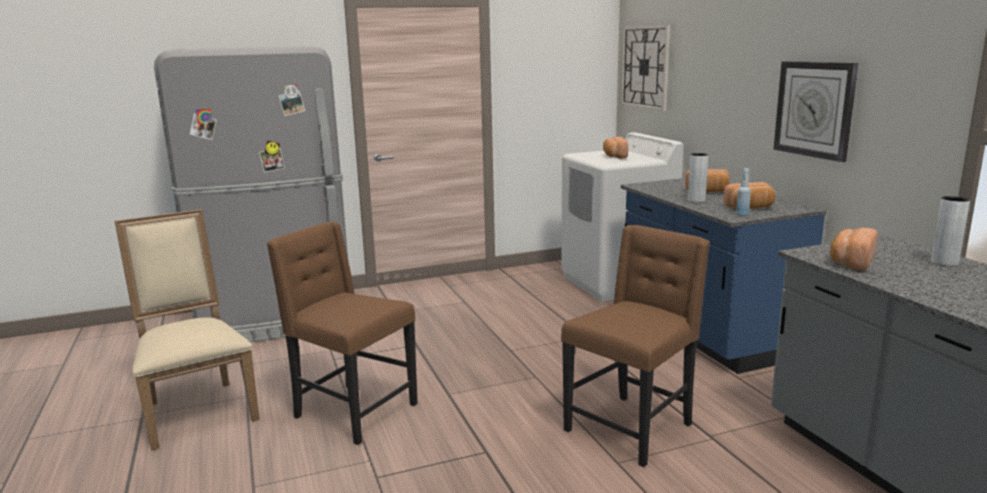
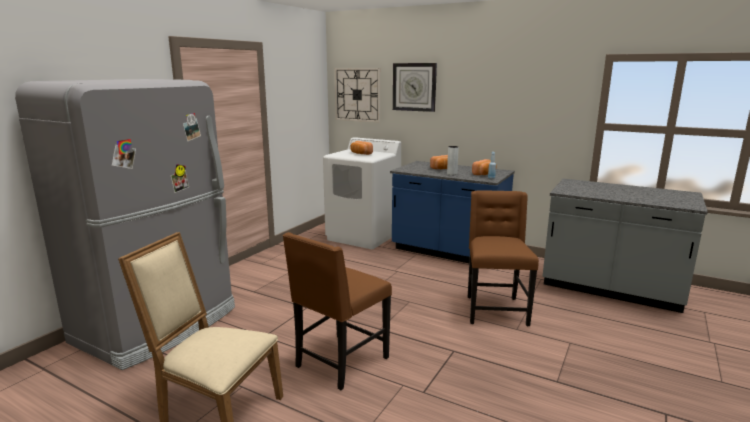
camera: 40 degrees left, 0 degrees up
(352, 411) = (340, 363): brown chair -> brown chair turned 45 degrees counterclockwise
(814, 109) = (501, 117): wall clock -> wall clock (414, 87)
(850, 262) = (585, 192): bread -> none
(944, 262) = (610, 186): grey vase -> none

